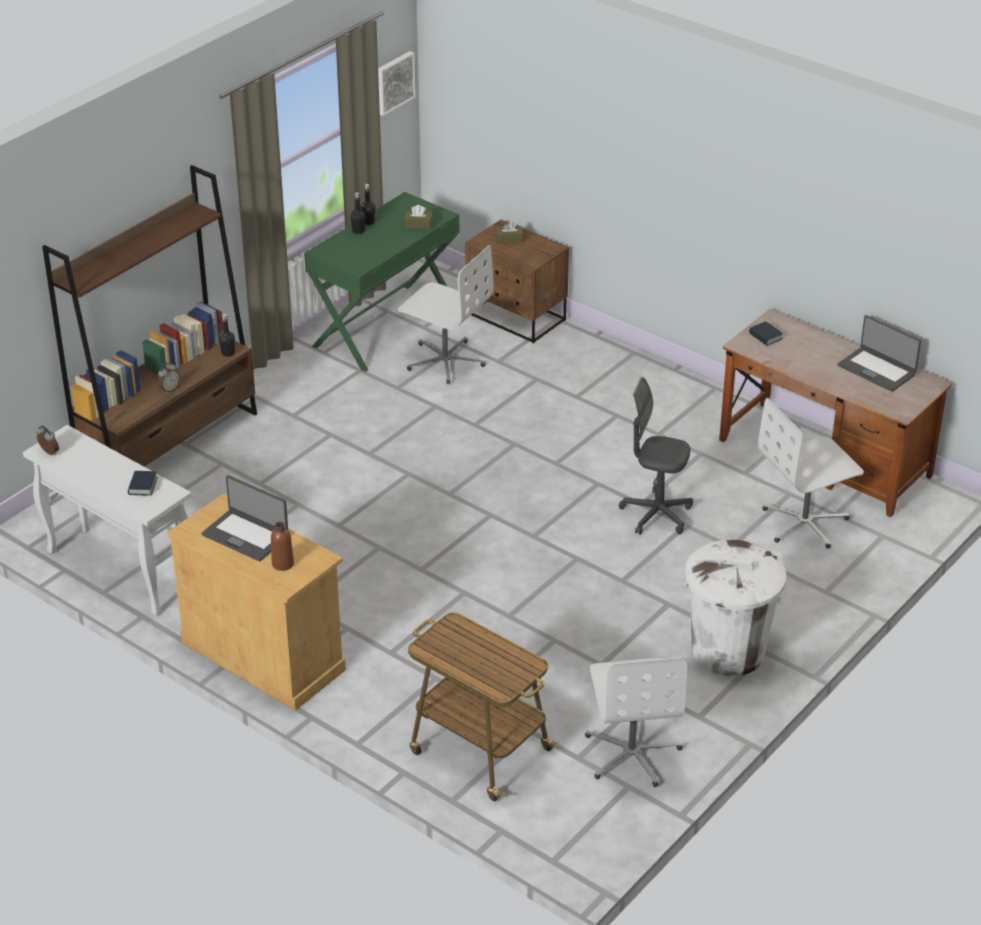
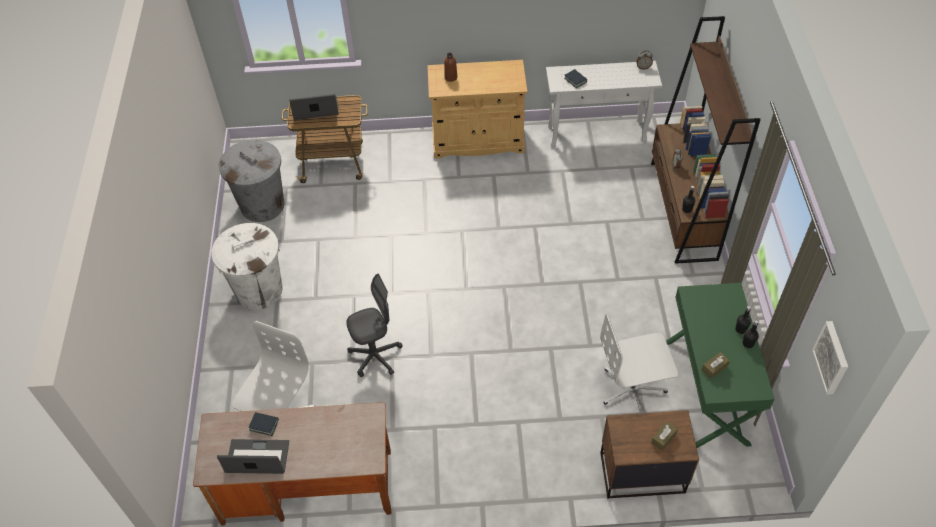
camera: 140 degrees right, 15 degrees up
(246, 535) = (486, 79): laptop -> laptop (315, 109)
(632, 753) = (262, 205): white office chair -> grey trash can
(765, 336) = (363, 435): book -> book (264, 425)

